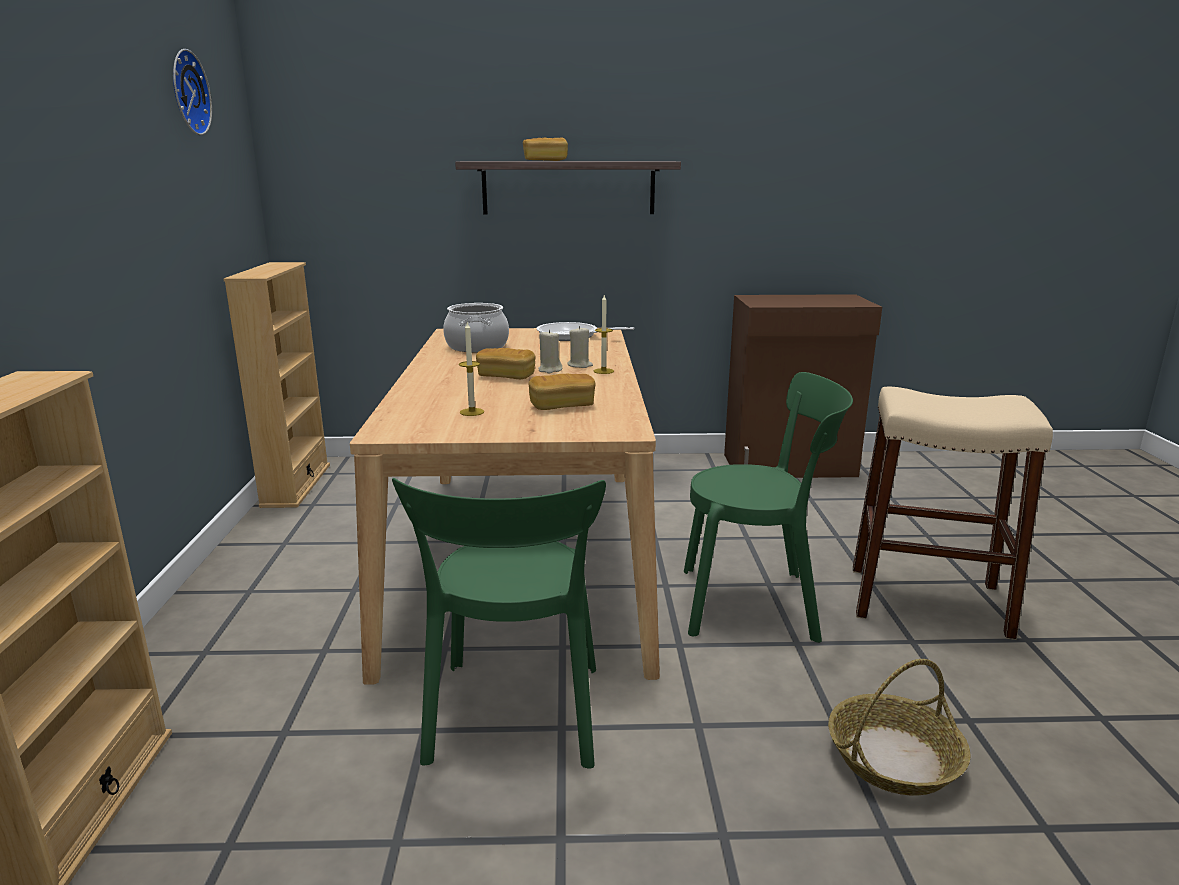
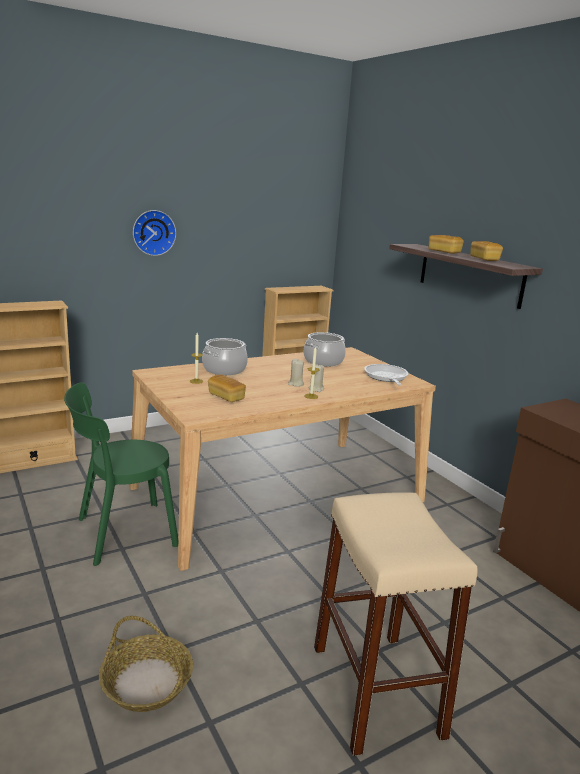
camera: 60 degrees right, 0 degrees up
(186, 92) = (268, 192): wall clock -> wall clock (153, 232)
(440, 391) = (224, 370): none -> cooking pot
(506, 376) = (269, 377): bread -> bread (484, 259)
(756, 603) = (295, 594): green chair -> none

